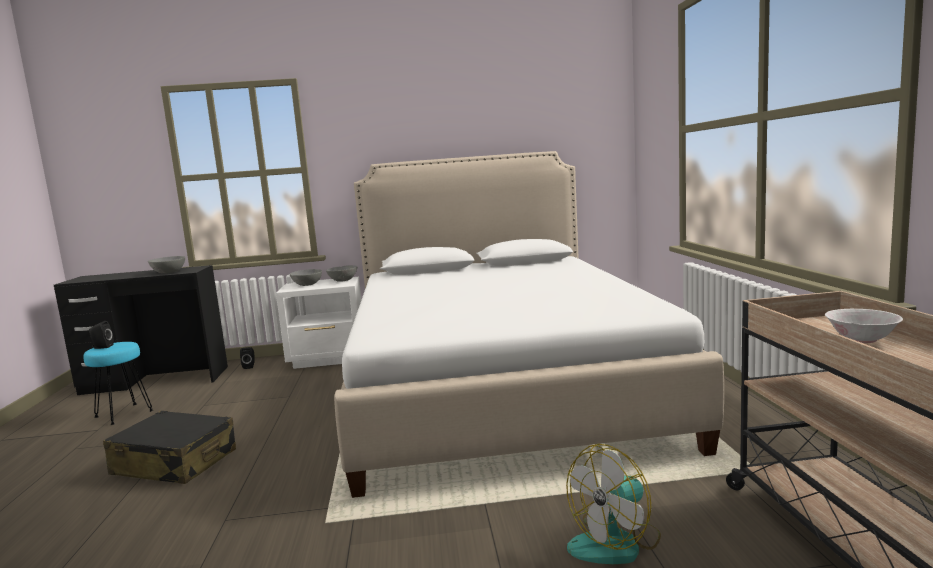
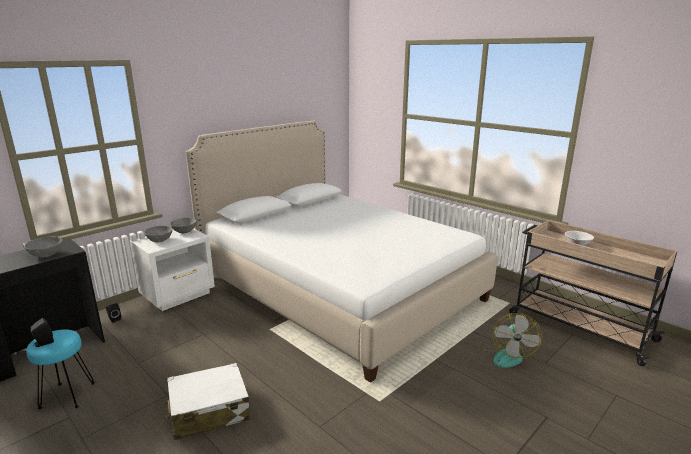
camera: 40 degrees left, 10 degrees up
(175, 463) = (208, 411): black suitcase -> white suitcase

